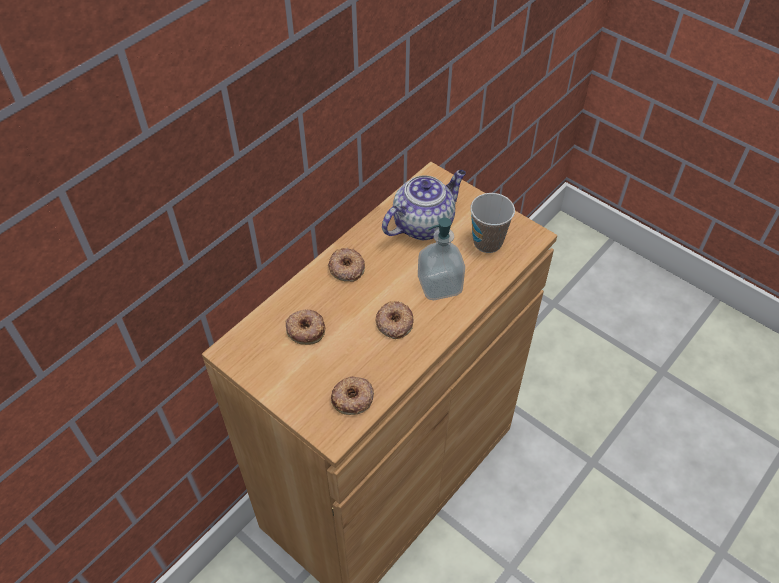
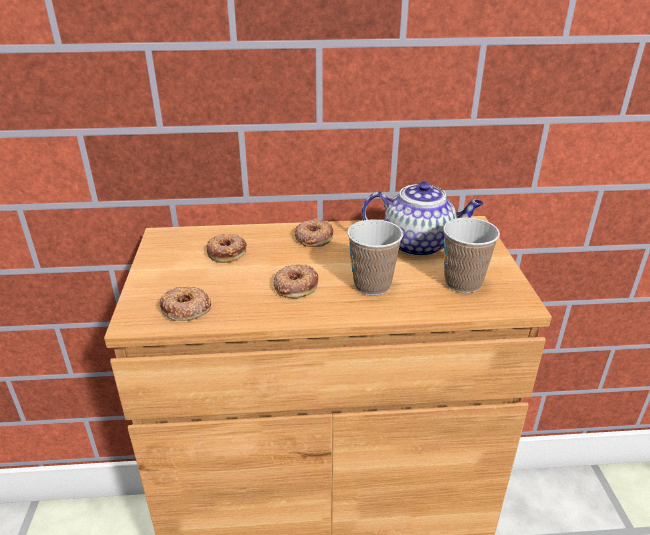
camera: 45 degrees right, 20 degrees down
(439, 285) = (372, 285): soap dispenser -> cup

